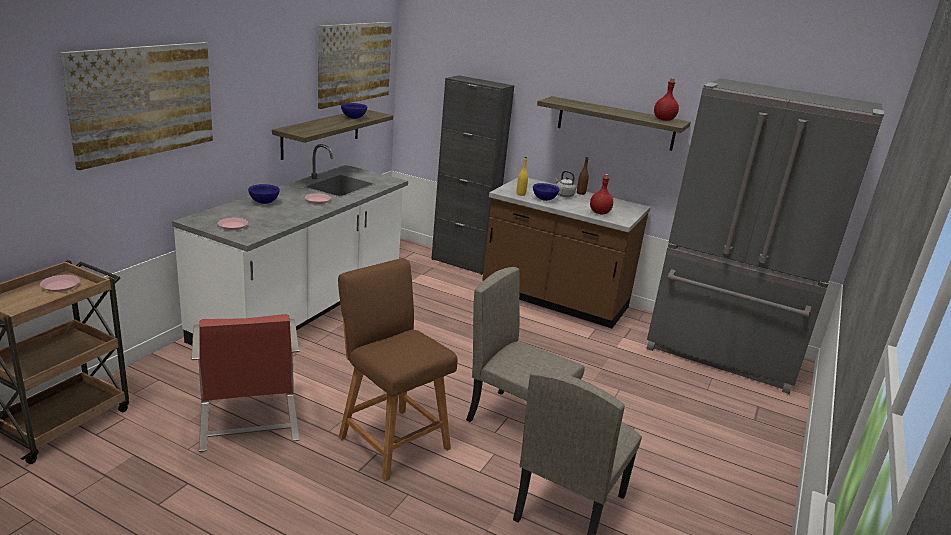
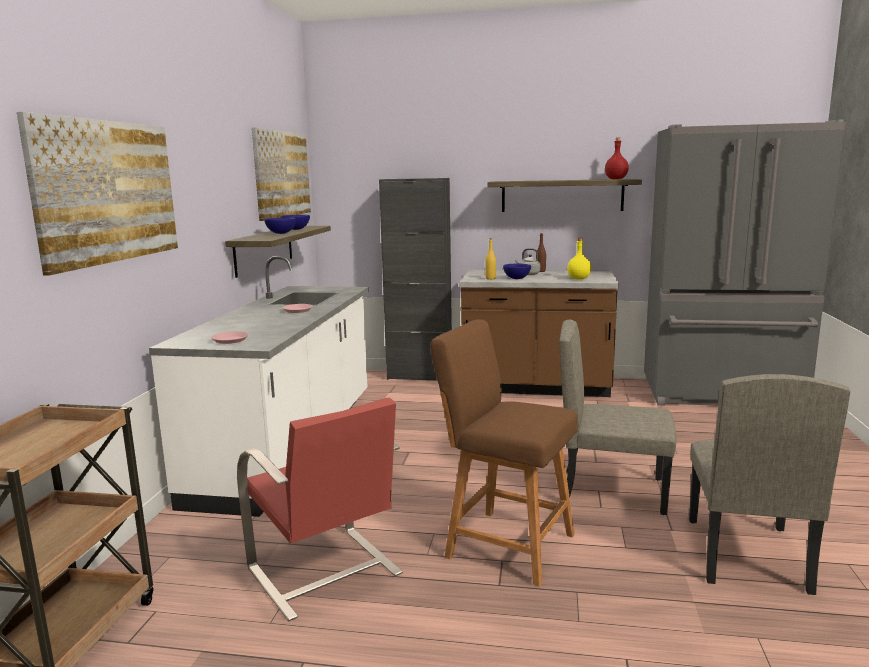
camera: 15 degrees left, 10 degrees down
(61, 286) = (52, 433): pink plate -> none
(264, 202) = (240, 320): blue bowl -> blue bowl (281, 233)
(600, 213) = (578, 279): red bottle -> yellow bottle

